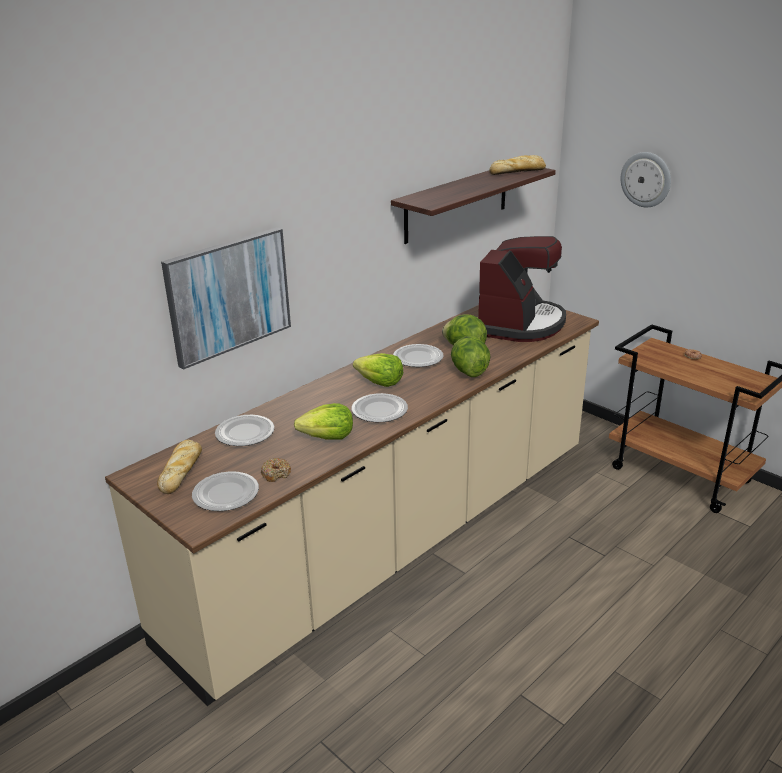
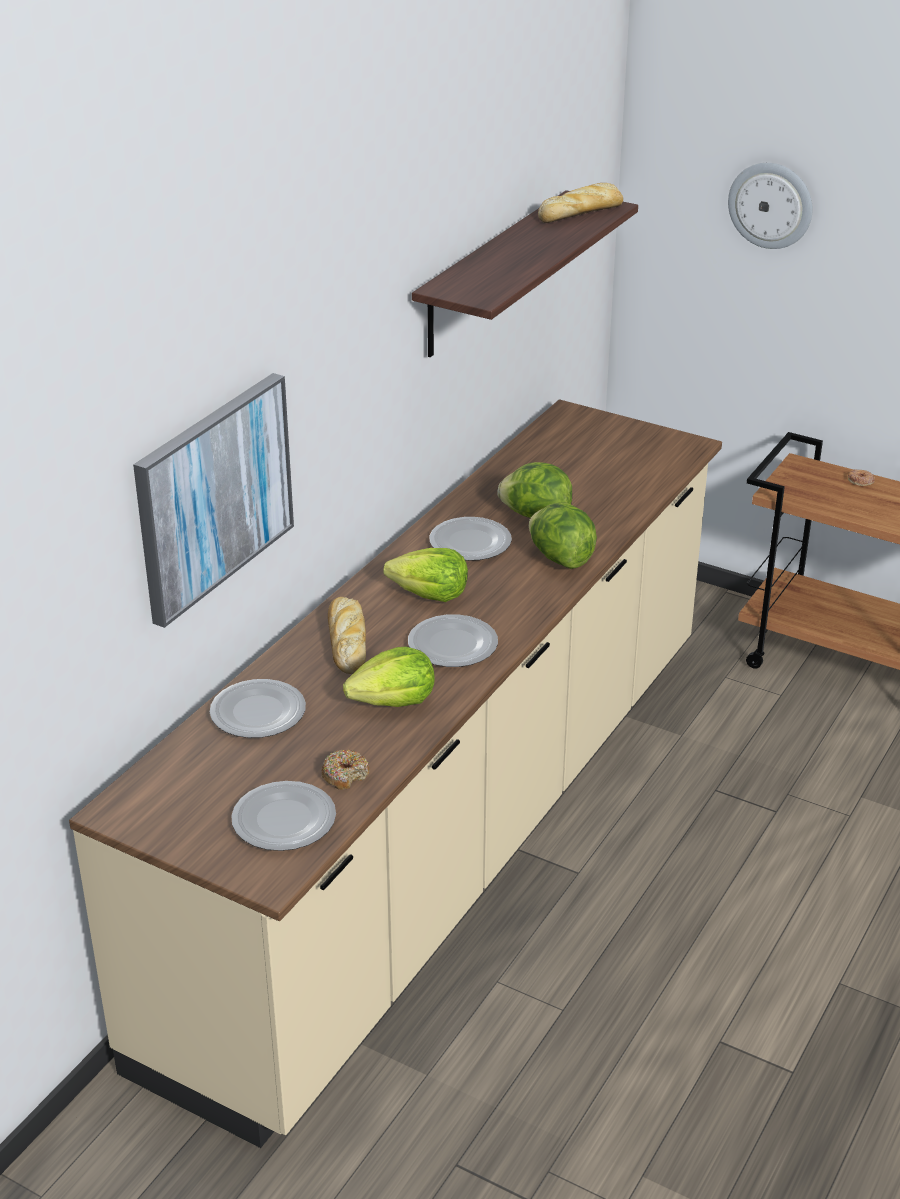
camera: 15 degrees left, 5 degrees up
(181, 470) = (190, 791): bread -> bread (347, 640)
(520, 324) = (604, 461): coffee machine -> none

